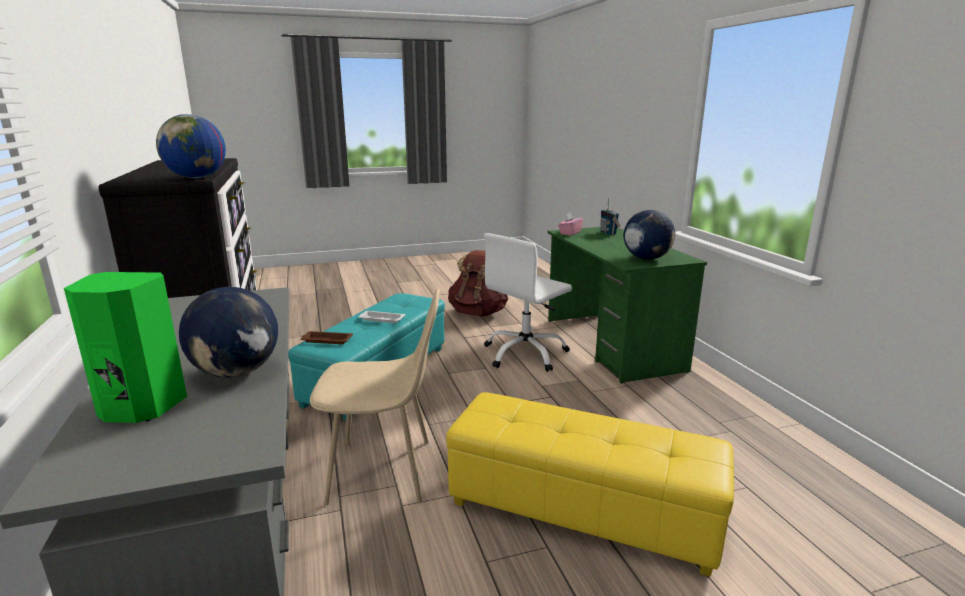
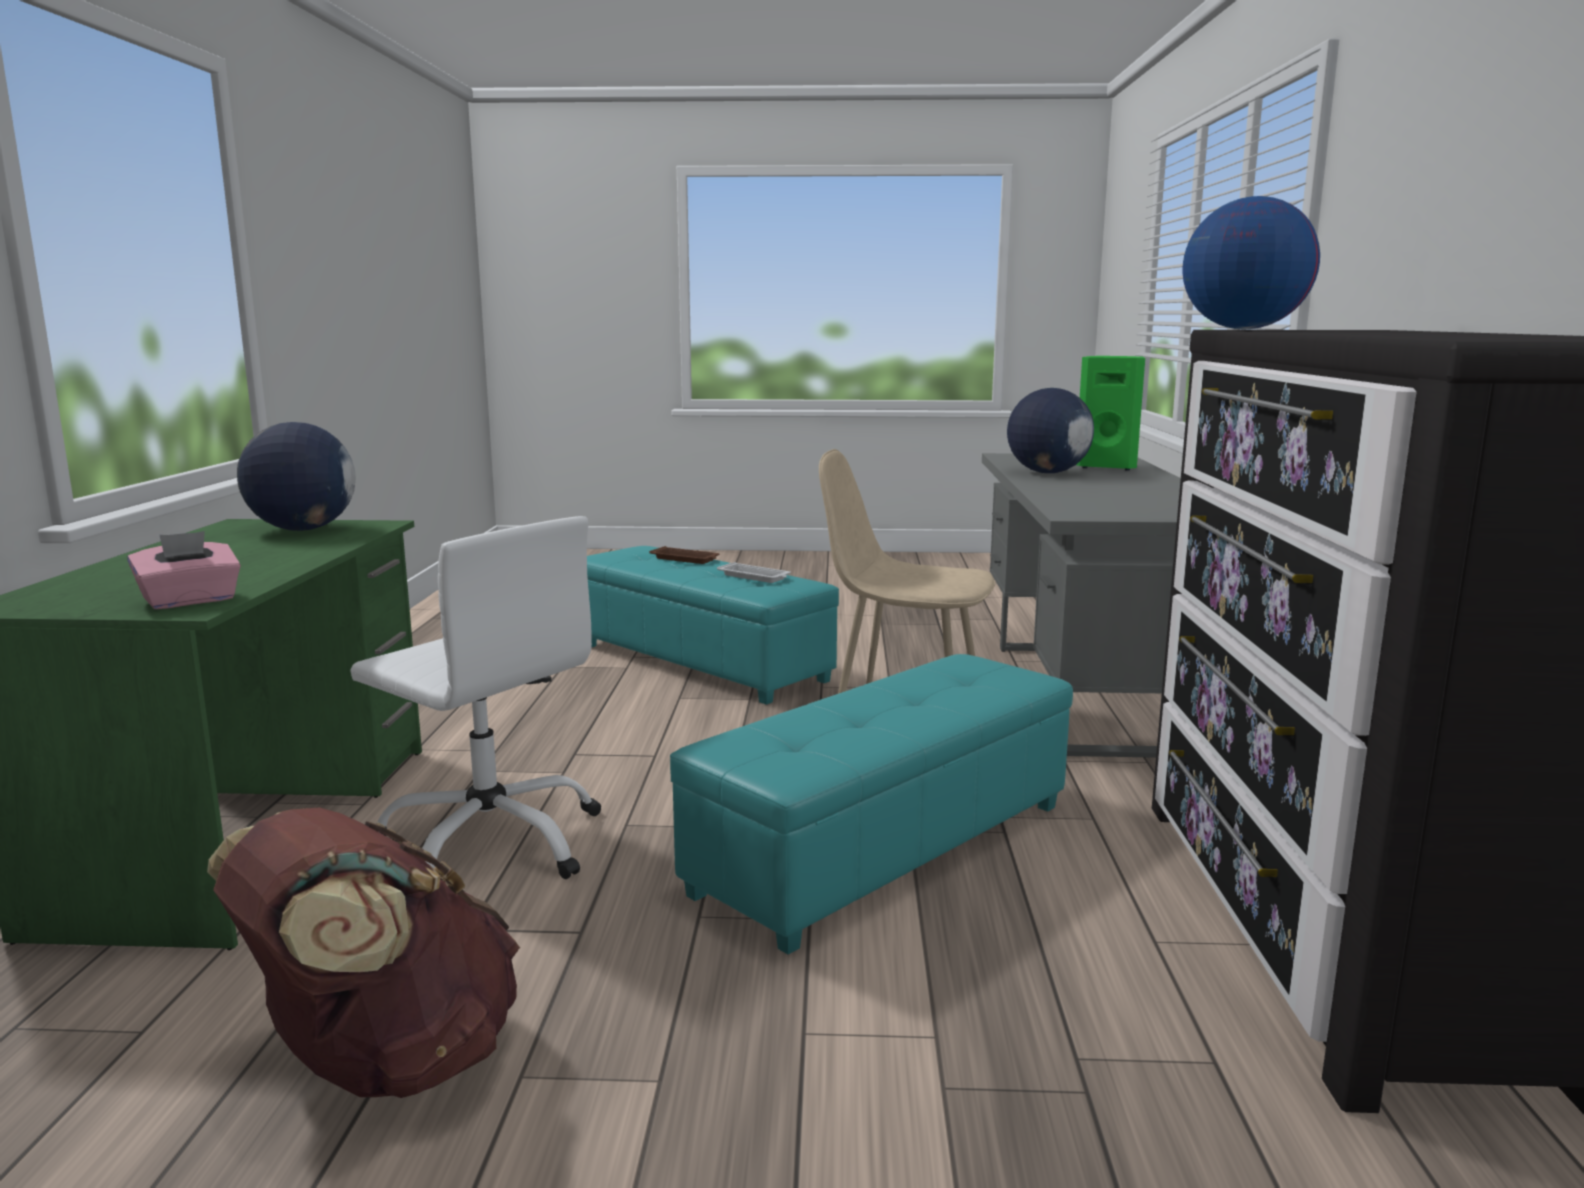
camera: 160 degrees left, 5 degrees down
(326, 340) = (996, 680): brown tray -> brown tray (685, 559)
(381, 319) = (871, 708): white tray -> white tray (755, 577)
(525, 354) = (491, 843): white office chair -> white office chair turned 60 degrees clockwise
(583, 509) = (699, 663): yellow ottoman -> turquoise ottoman
(608, 233) = (93, 589): radio -> none

